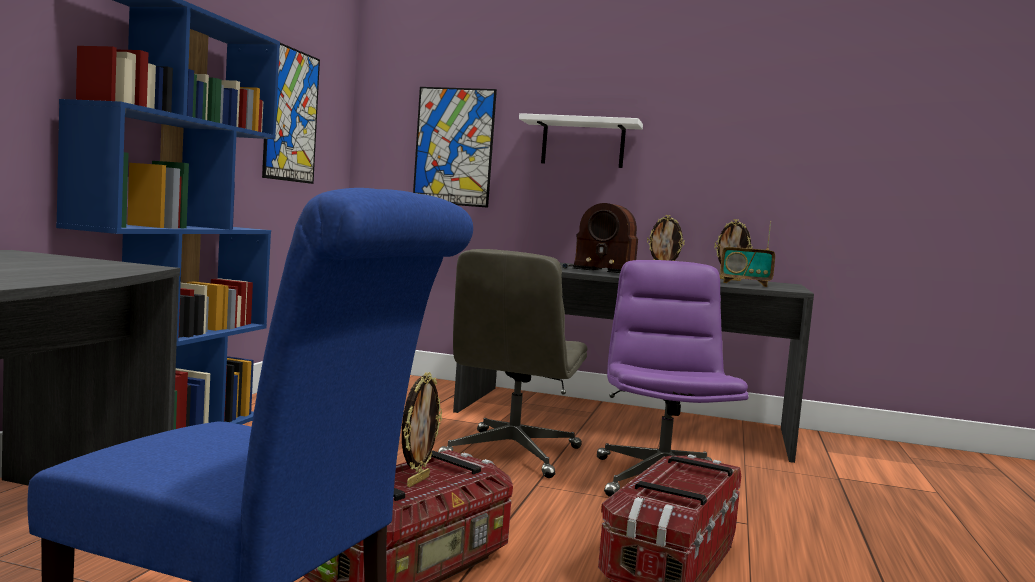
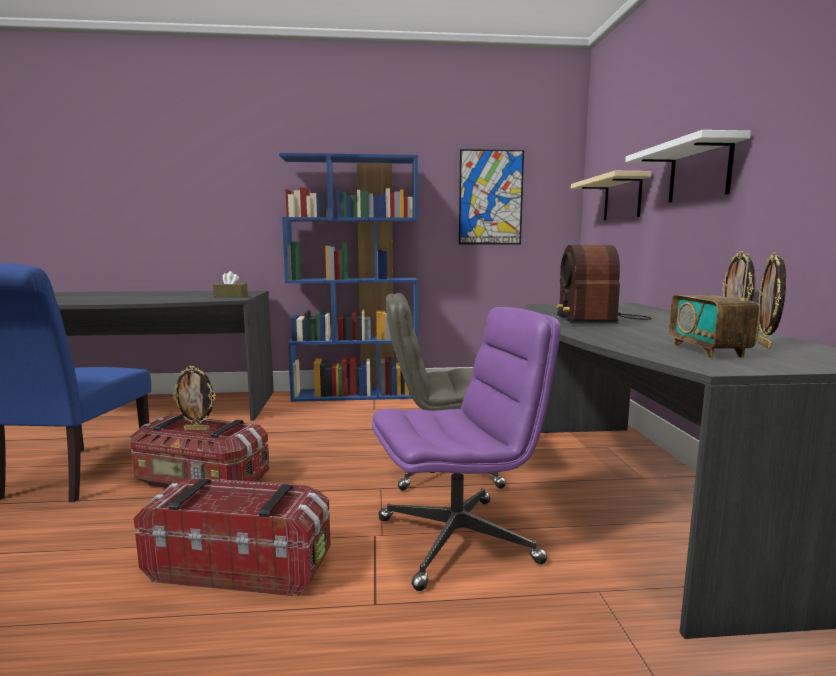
camera: 70 degrees right, 5 degrees up
(81, 262) = (231, 296): none -> brown tissue box
(454, 146) = (622, 198): picture -> beige shelf

